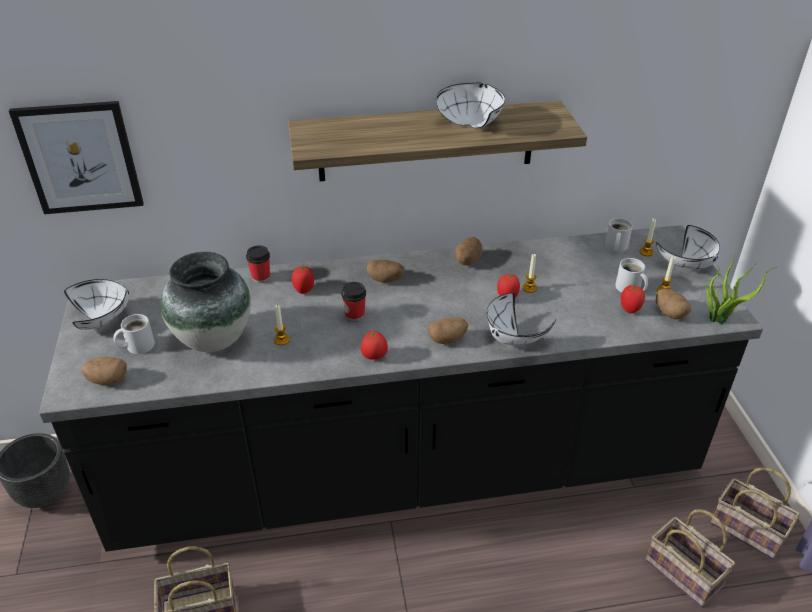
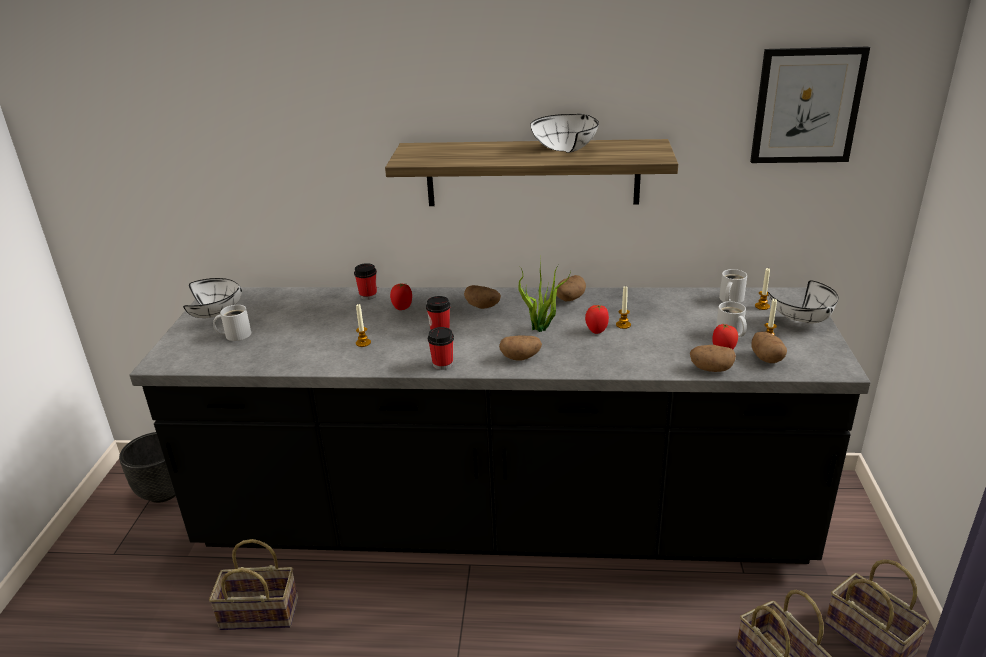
camera: 15 degrees right, 10 degrees down
(80, 158) = (218, 166): picture -> picture (806, 106)
(107, 380) = (197, 357): potato -> potato (710, 369)
(214, 339) = (303, 337): vase -> none
(374, 357) = (442, 364): tomato -> cup
(513, 339) = (588, 364): white bowl -> none
(720, 319) = (822, 369): potted plant -> potted plant (541, 328)

